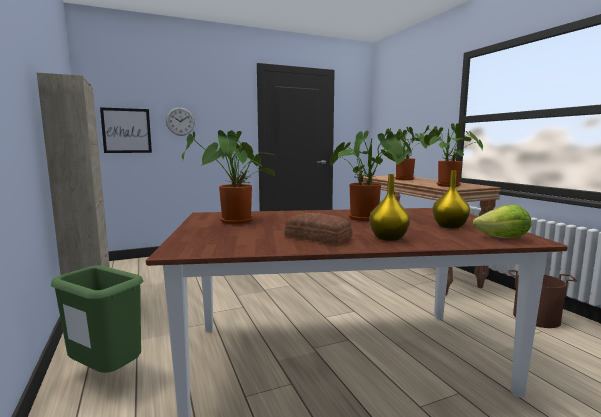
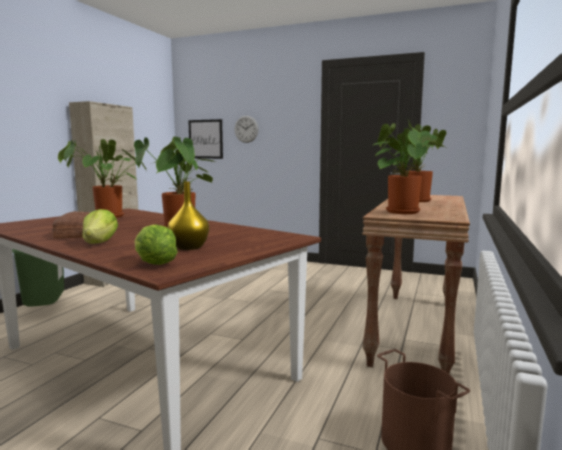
camera: 45 degrees right, 0 degrees up
(388, 238) = (100, 243): yellow vase -> lettuce

